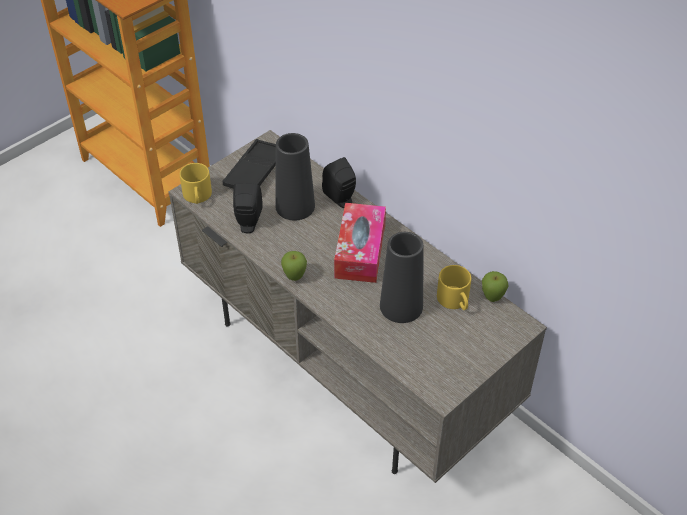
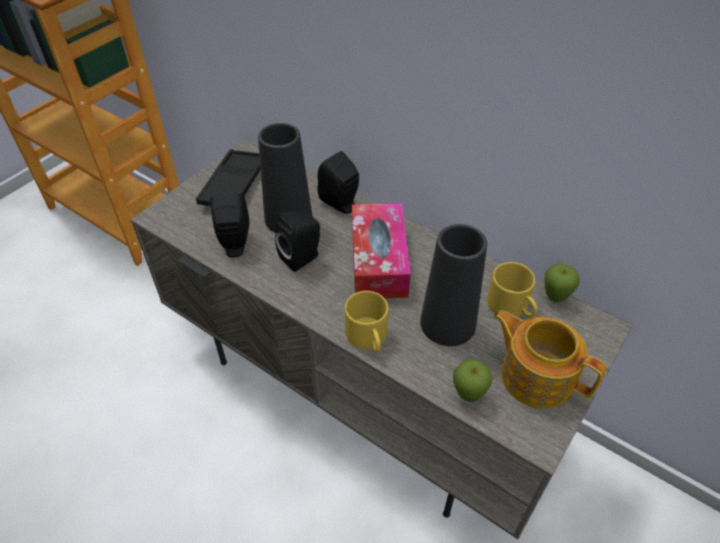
camera: 10 degrees left, 0 degrees up
(198, 197) = (168, 221): yellow mug -> yellow mug (369, 338)
(294, 278) = (305, 305): apple -> apple (468, 395)
(300, 240) = (302, 257): none -> black speaker
(455, 352) = (535, 375): none -> teapot

